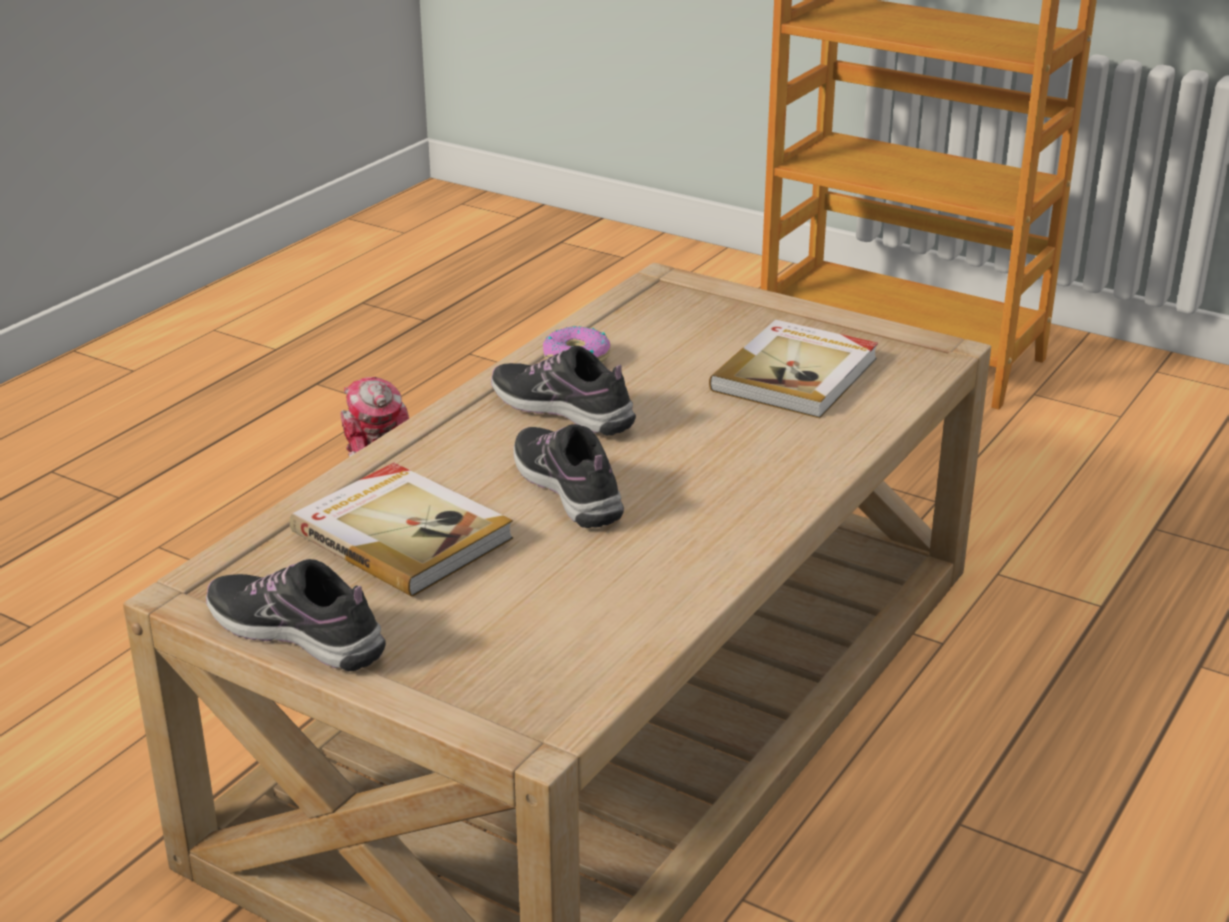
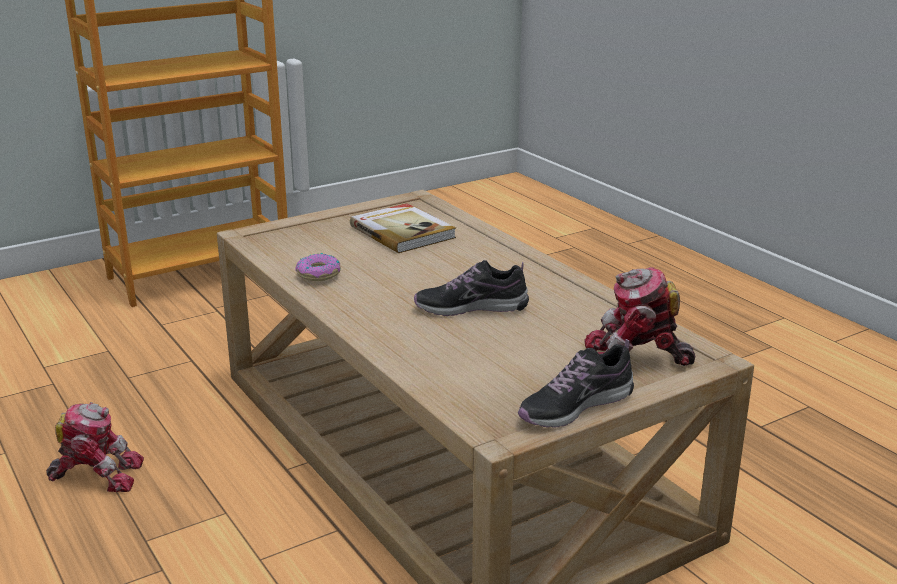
camera: 65 degrees left, 5 degrees down
(403, 534) = (485, 358): book -> none
(485, 658) = (635, 358): none -> toy robot
(563, 410) = (381, 290): shoe -> none

